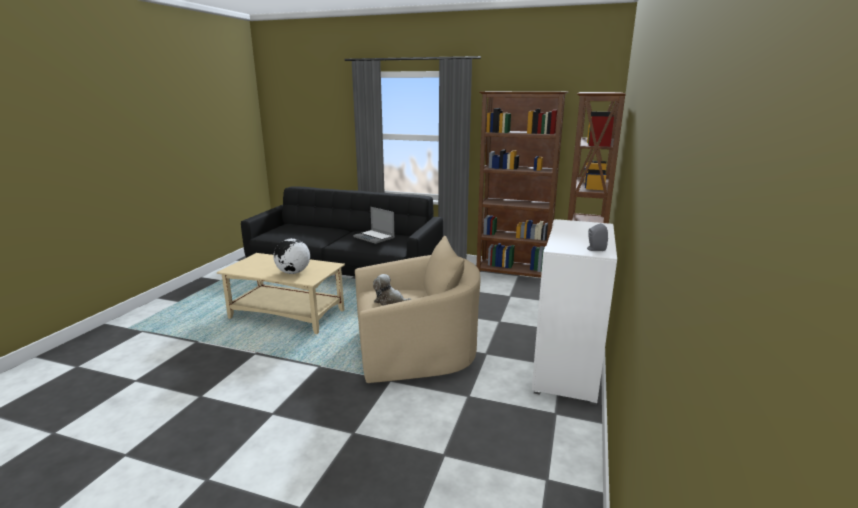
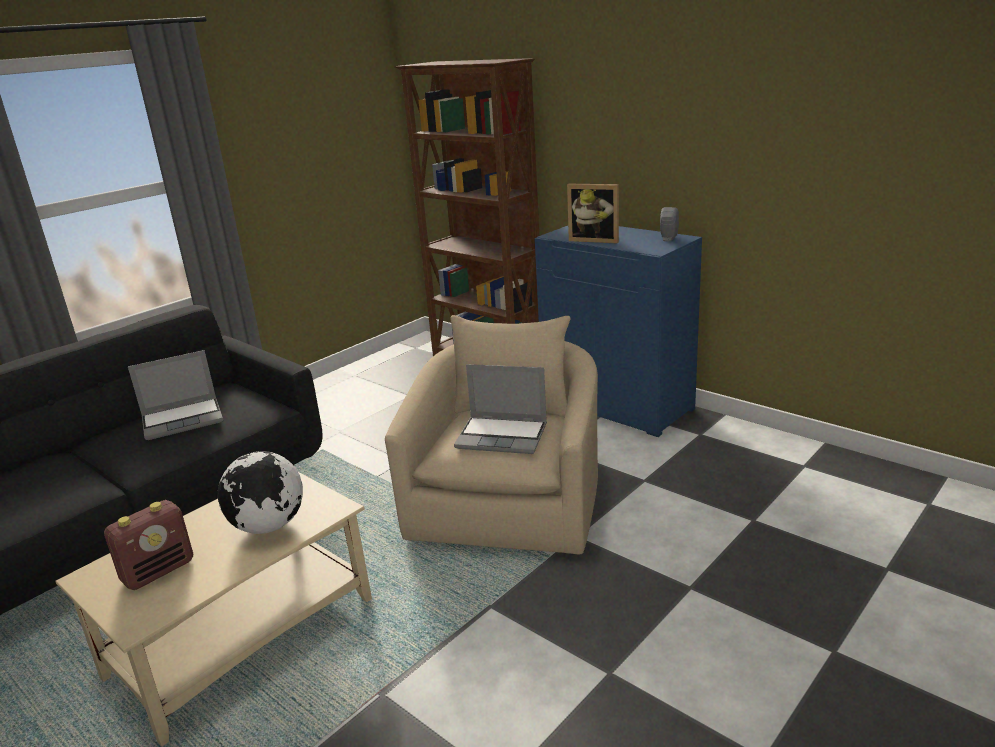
camera: 65 degrees left, 5 degrees up
(261, 264) = (159, 571): none -> radio
(390, 301) = (503, 436): plush toy -> laptop
(513, 275) = (348, 378): brown bookcase -> none
(566, 232) = (595, 240): none -> picture frame
(568, 368) = (618, 404): white cabinet -> blue cabinet

